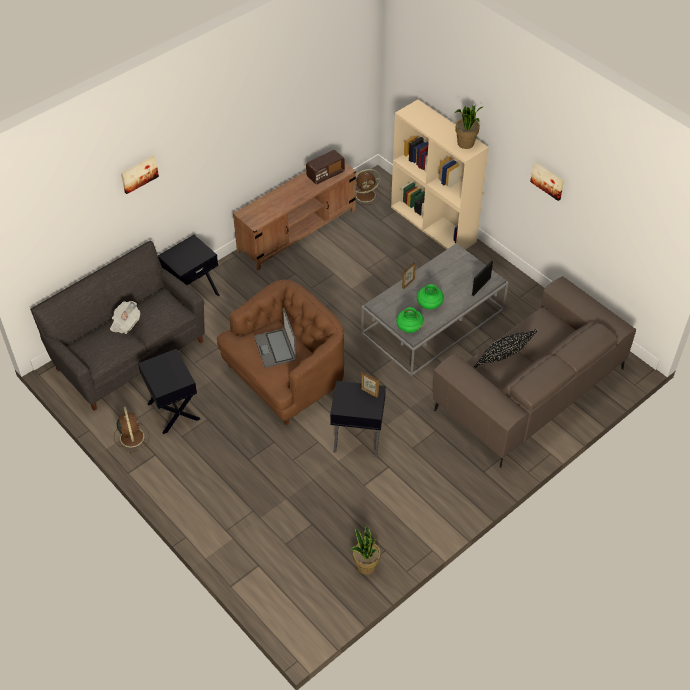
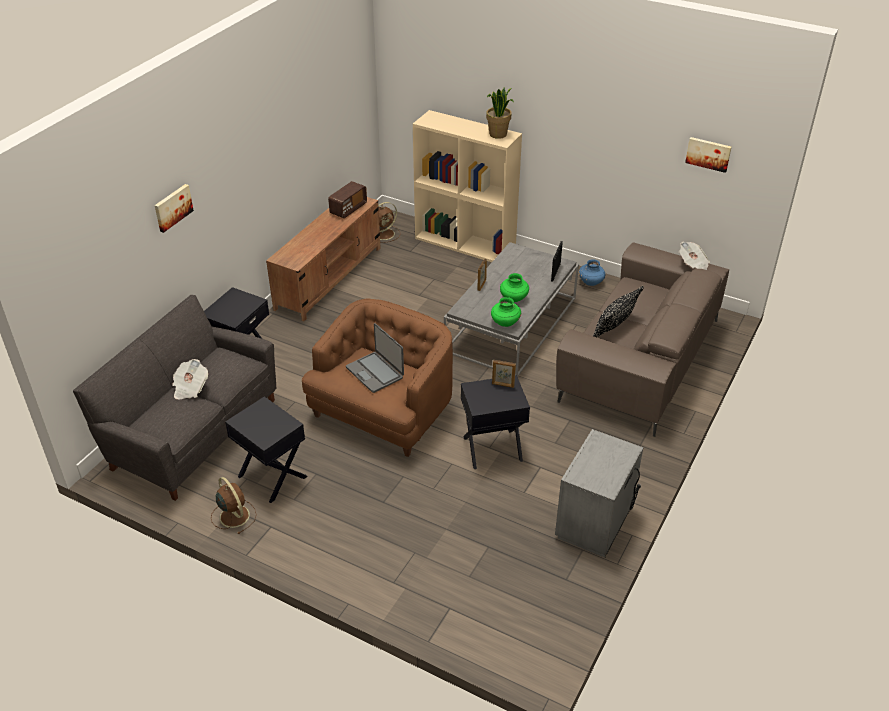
camera: 20 degrees left, 10 degrees down
(365, 566) = (570, 572): potted plant -> none
(408, 530) = (595, 522): none -> grey nightstand
(528, 296) = (591, 282): none -> blue vase
(548, 180) = (597, 146): picture -> picture (708, 154)
(603, 316) = (693, 264): none -> newspaper

